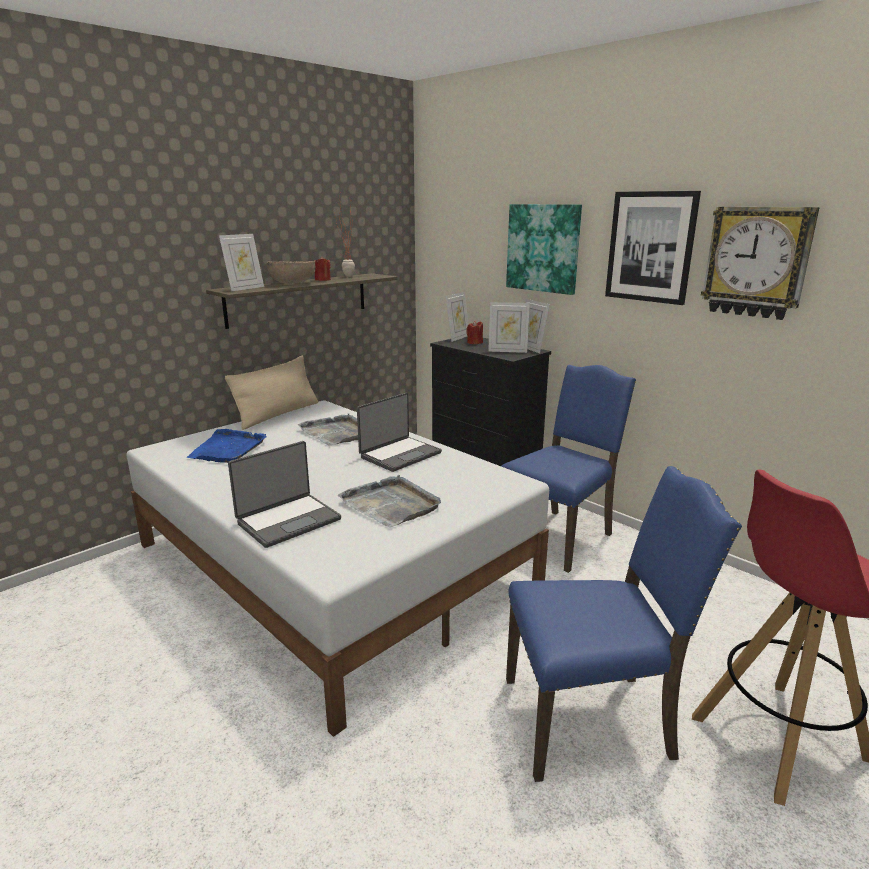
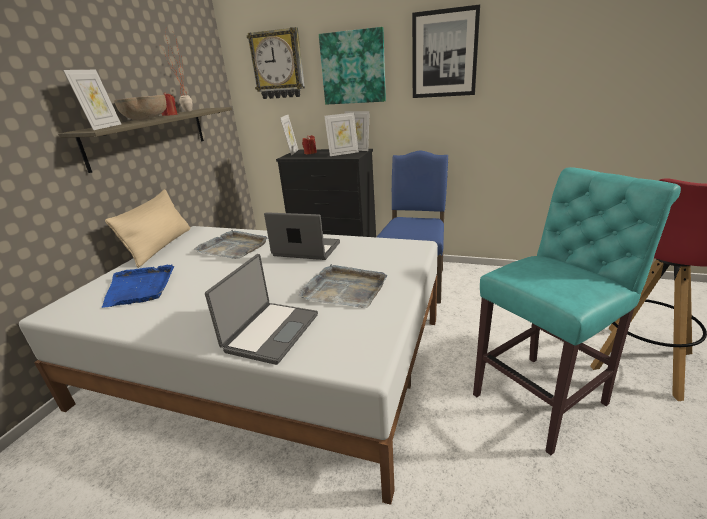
camera: 25 degrees left, 5 degrees up
(399, 455) = (306, 250): laptop -> laptop turned 90 degrees counterclockwise
(591, 719) = (544, 397): blue chair -> turquoise stool
(756, 262) = (526, 54): wall clock -> wall clock (278, 65)

